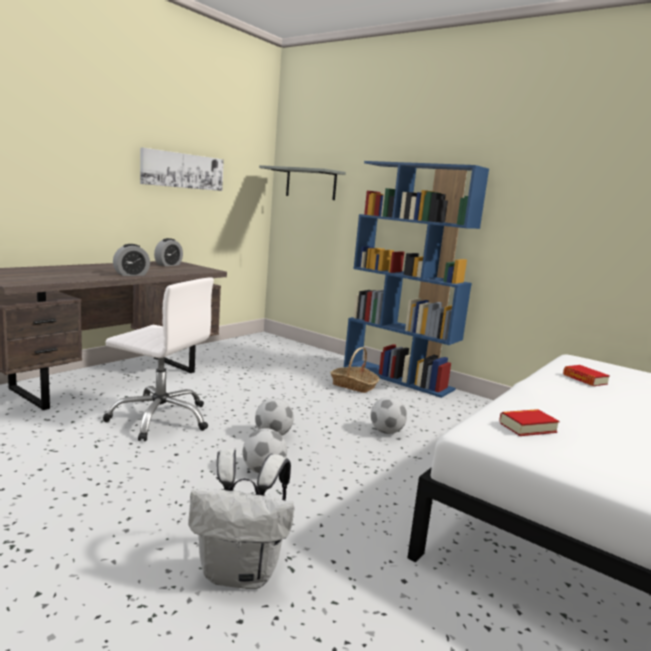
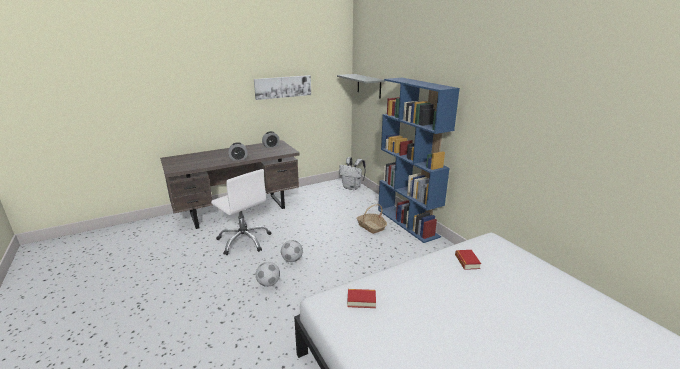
camera: 25 degrees right, 10 degrees up
(241, 573) = (213, 342): white backpack -> white backpack (352, 187)
(386, 432) = (360, 266): football -> none

